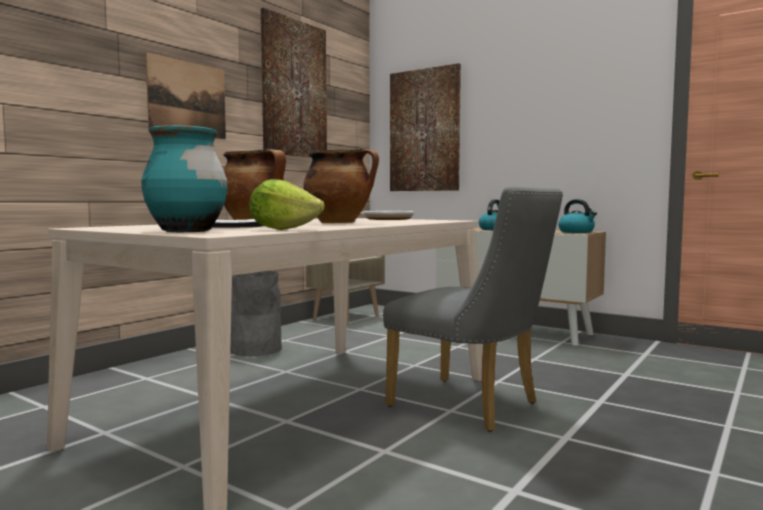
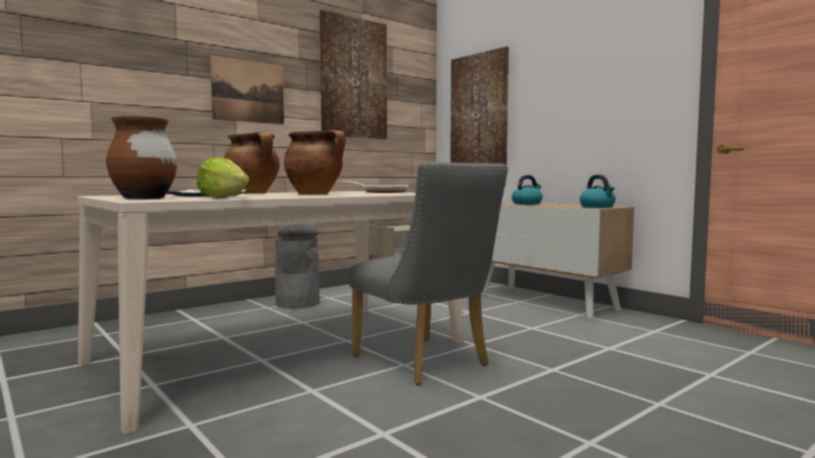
camera: 15 degrees right, 0 degrees up
(187, 231) = (144, 198): turquoise vase -> brown vase

